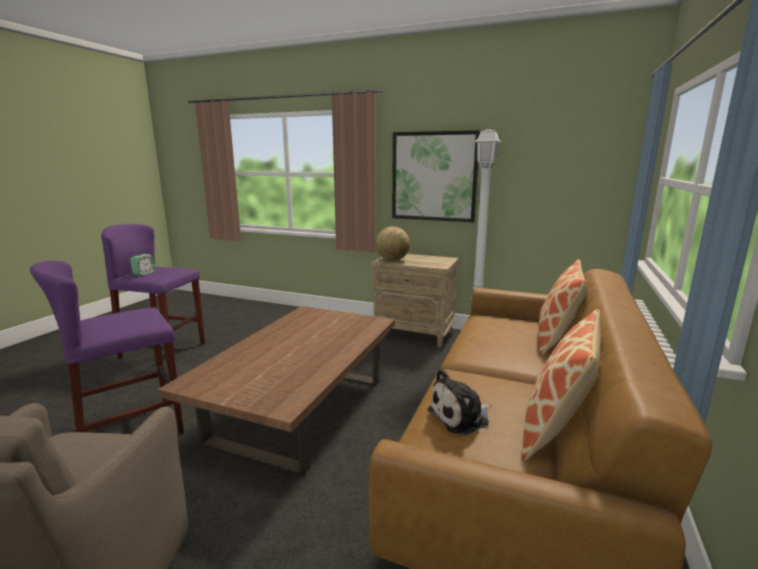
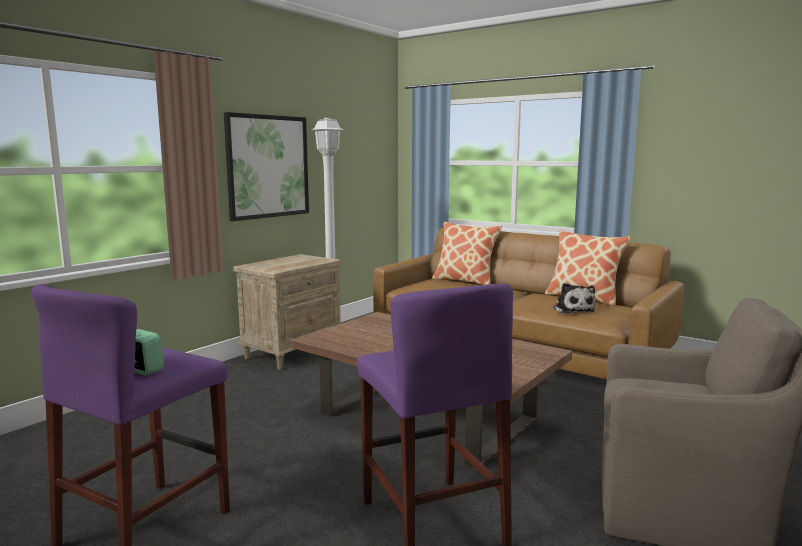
camera: 75 degrees left, 5 degrees down
(392, 260) = (280, 267): globe -> none

